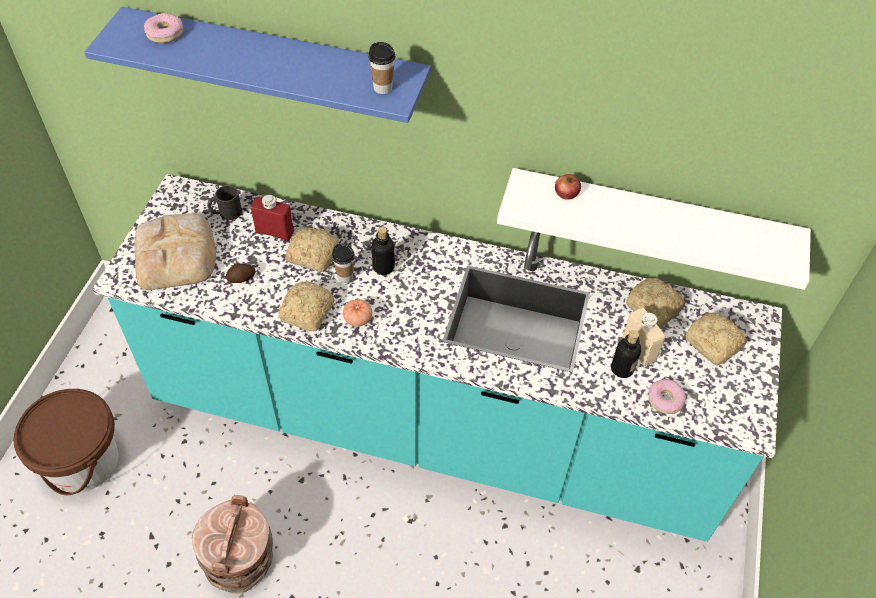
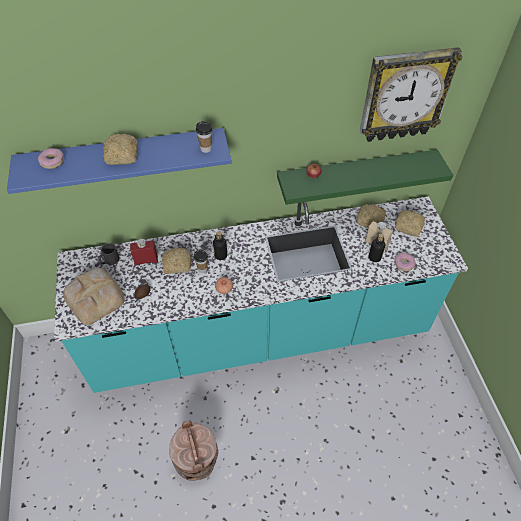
camera: 25 degrees left, 0 degrees up
(83, 462) = (67, 450): brown bucket -> none
(306, 313) = (193, 298): bread -> bread (121, 156)
(650, 222) = (355, 175): white shelf -> green shelf
(754, 111) = (404, 95): none -> wall clock

